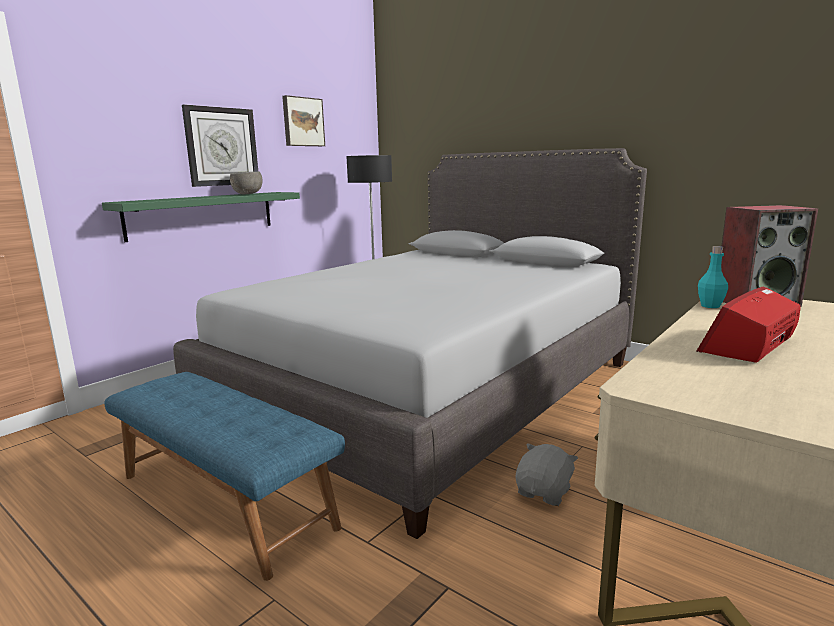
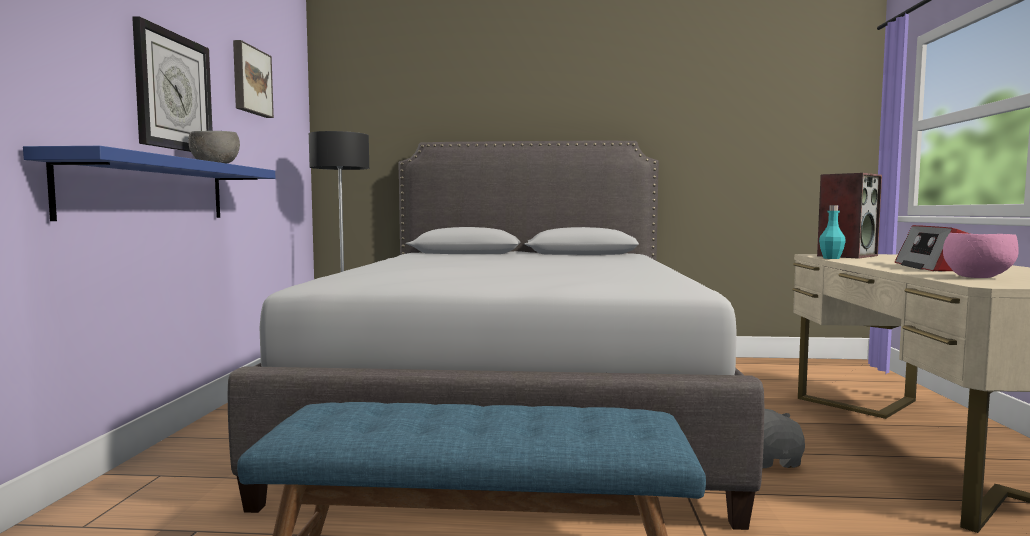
camera: 35 degrees left, 10 degrees down
(202, 214) = (149, 190): green shelf -> blue shelf
(695, 372) = (976, 277): none -> pink bowl

